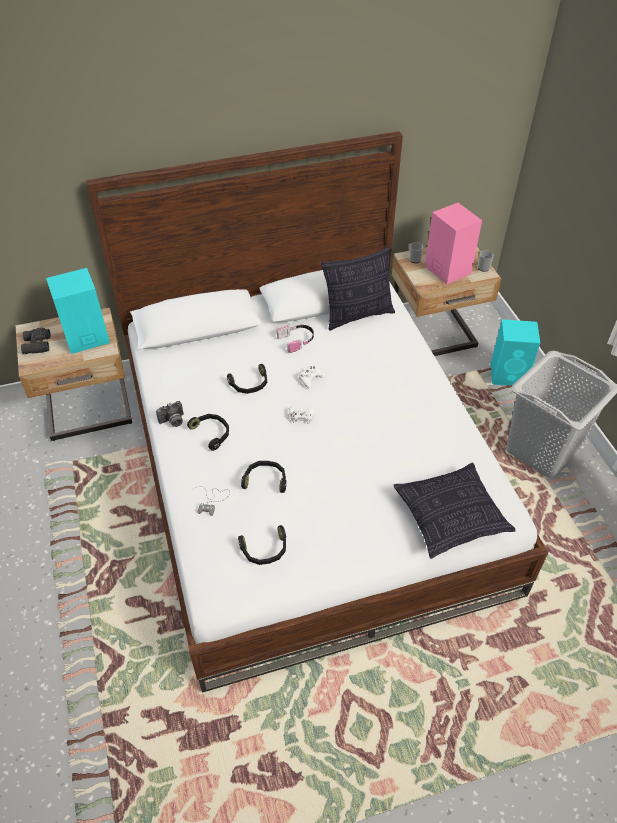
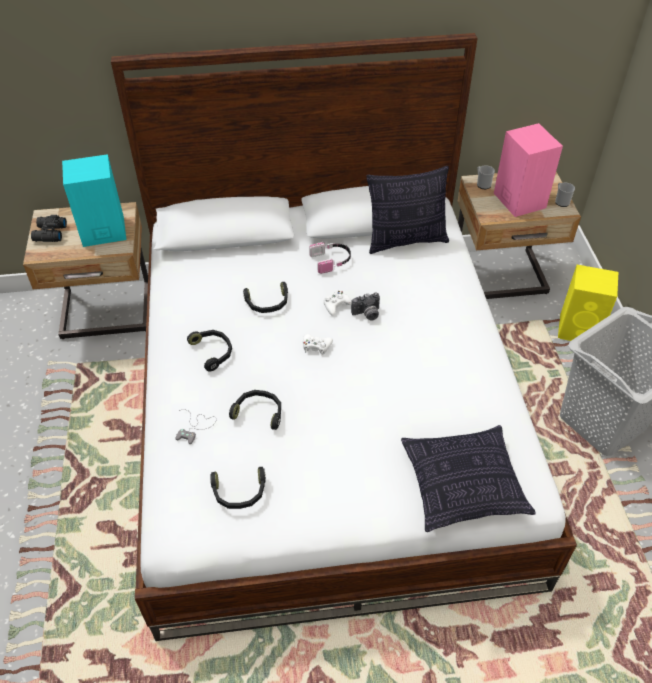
camera: 10 degrees right, 0 degrees up
(173, 421) = (174, 333): camera -> camera (367, 314)
(509, 375) = (580, 330): turquoise speaker -> yellow speaker

